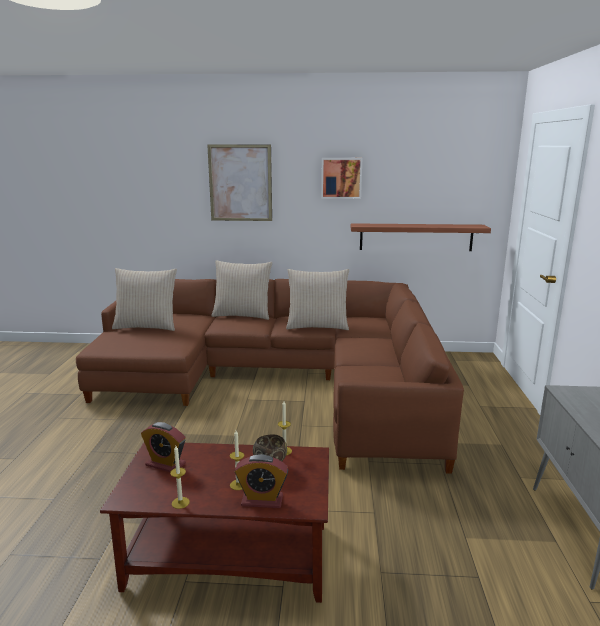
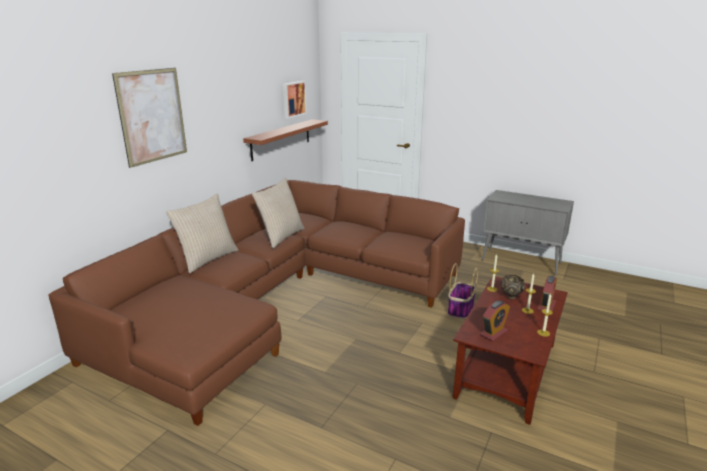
camera: 65 degrees left, 5 degrees up
(147, 326) = (171, 312): beige pillow -> none
(341, 178) = (232, 96): picture -> picture (293, 99)
(354, 493) = (460, 309): none -> basket

